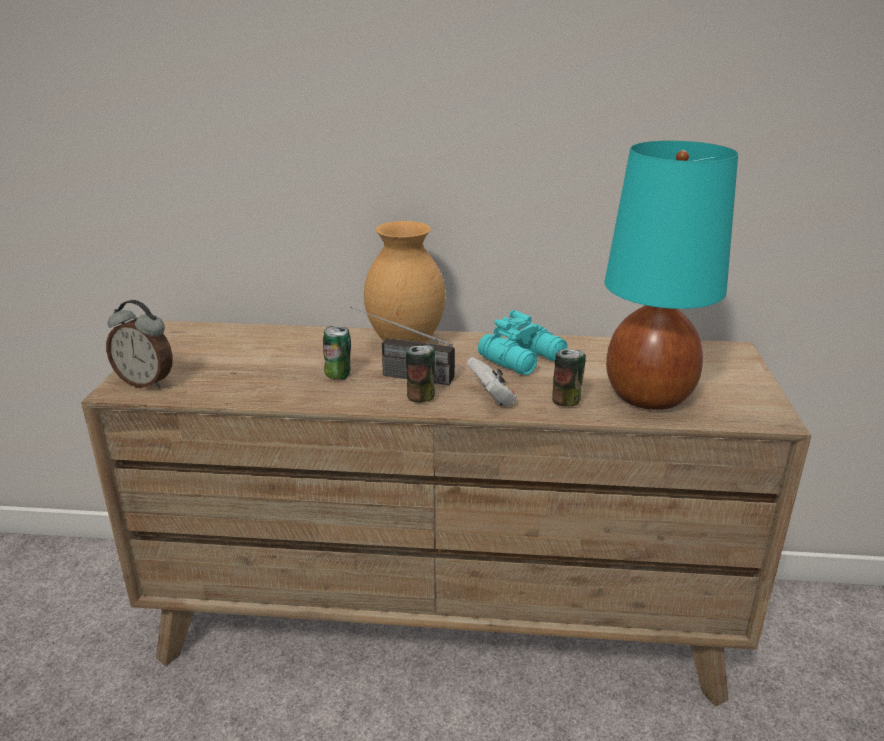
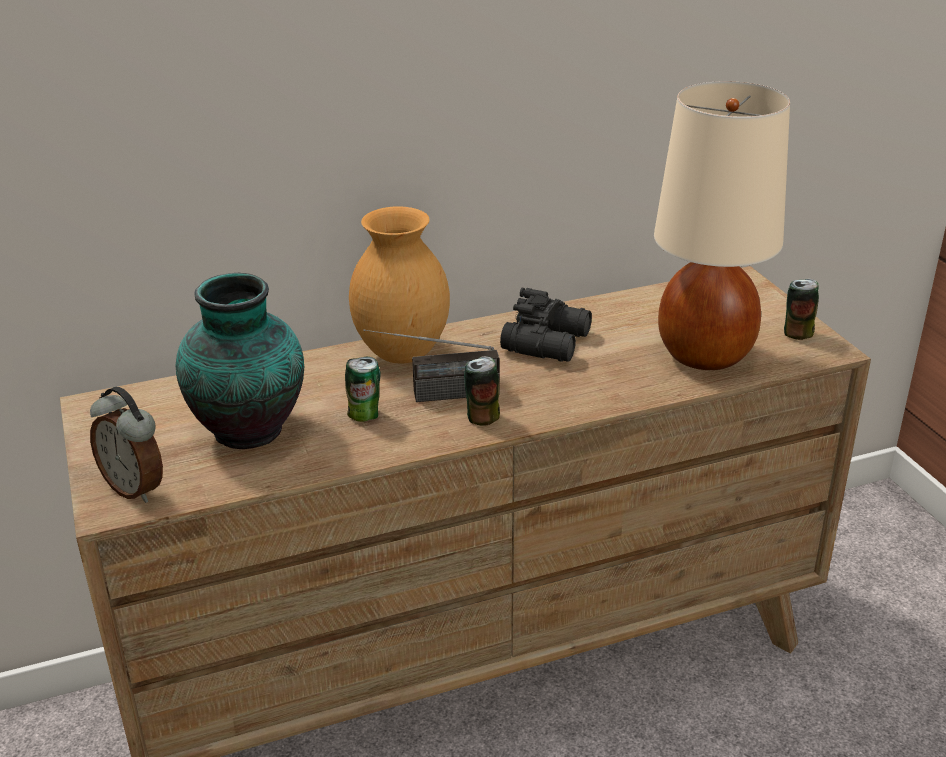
camera: 25 degrees left, 5 degrees up
(146, 382) = (136, 488): alarm clock -> alarm clock turned 45 degrees clockwise
(254, 367) = (252, 431): none -> vase
(492, 398) = (557, 398): white game controller -> none
(524, 359) = (549, 342): turquoise binoculars -> black binoculars
(566, 401) = (633, 381): can -> can (798, 333)
(649, 397) = (706, 355): turquoise table lamp -> beige table lamp

